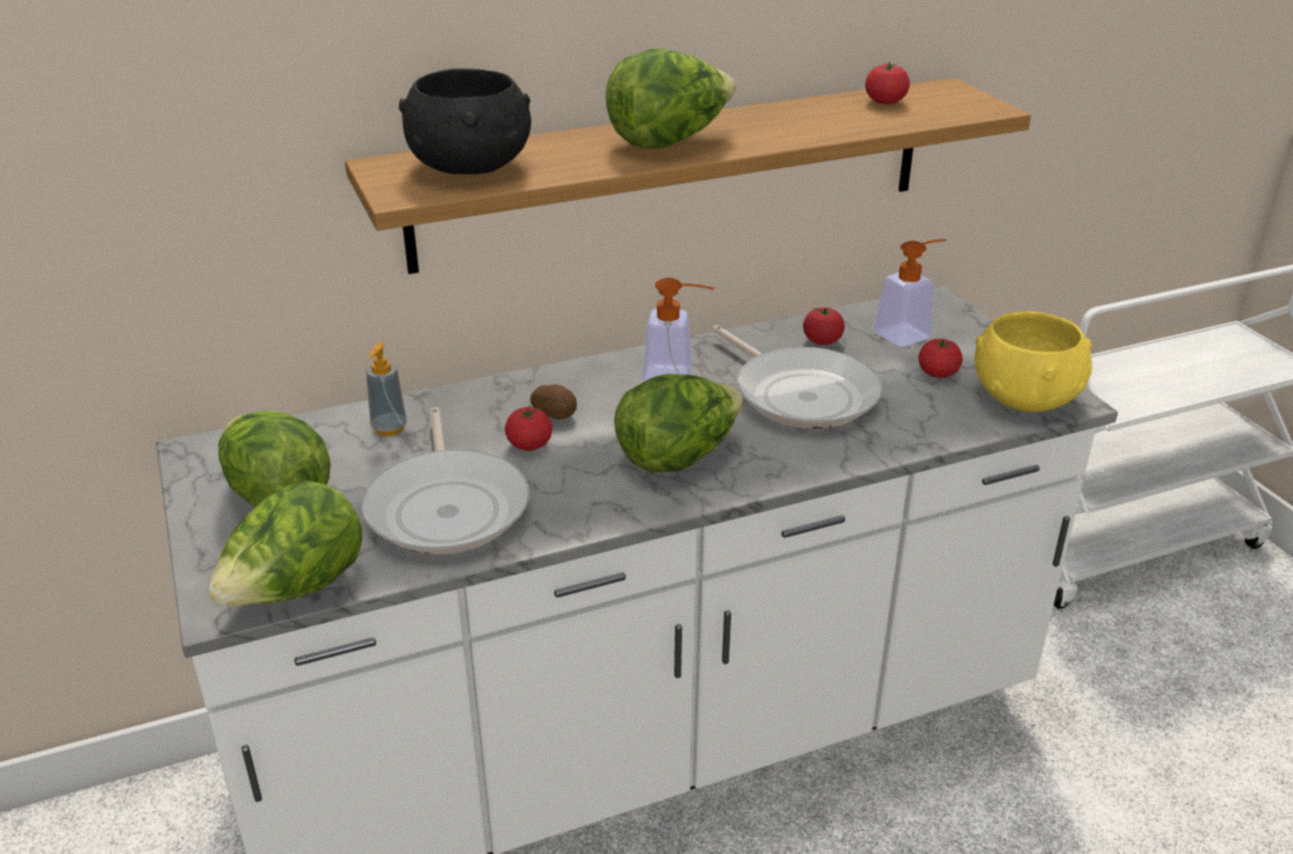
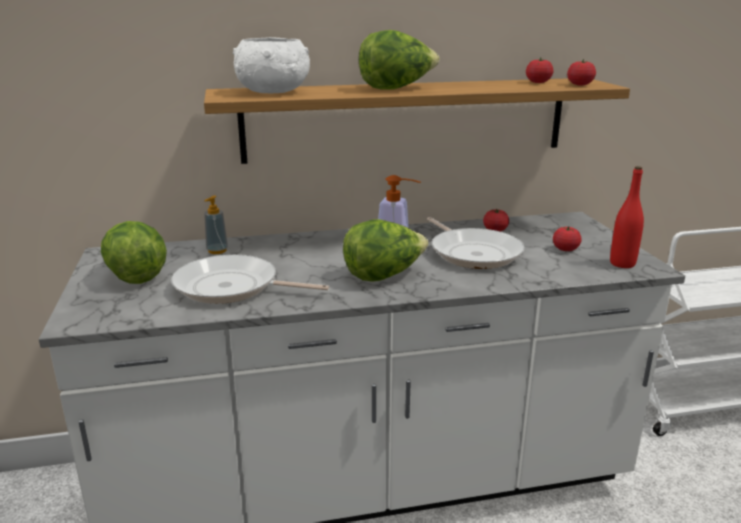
camera: 10 degrees right, 10 degrees down
(296, 591) = (120, 319): lettuce -> none
(448, 506) = (232, 287): frying pan -> frying pan turned 105 degrees clockwise
(470, 167) = (273, 92): black bowl -> white bowl
(529, 445) = (295, 264): tomato -> tomato (580, 84)
(555, 413) = (317, 251): potato -> none
(909, 333) = (552, 230): soap dispenser -> none
(1026, 396) = (622, 264): yellow bowl -> red bottle

